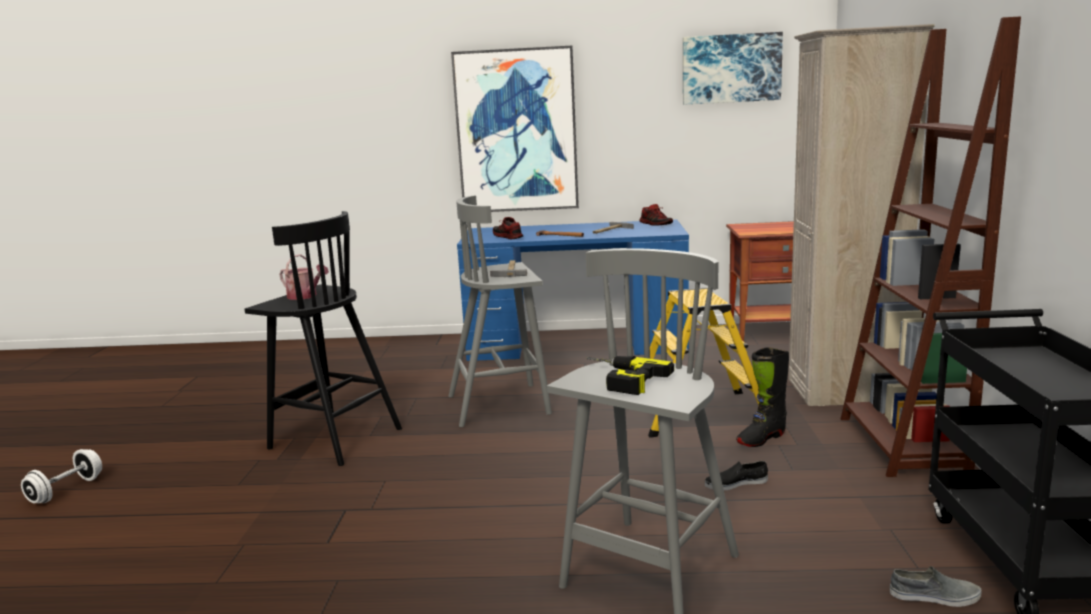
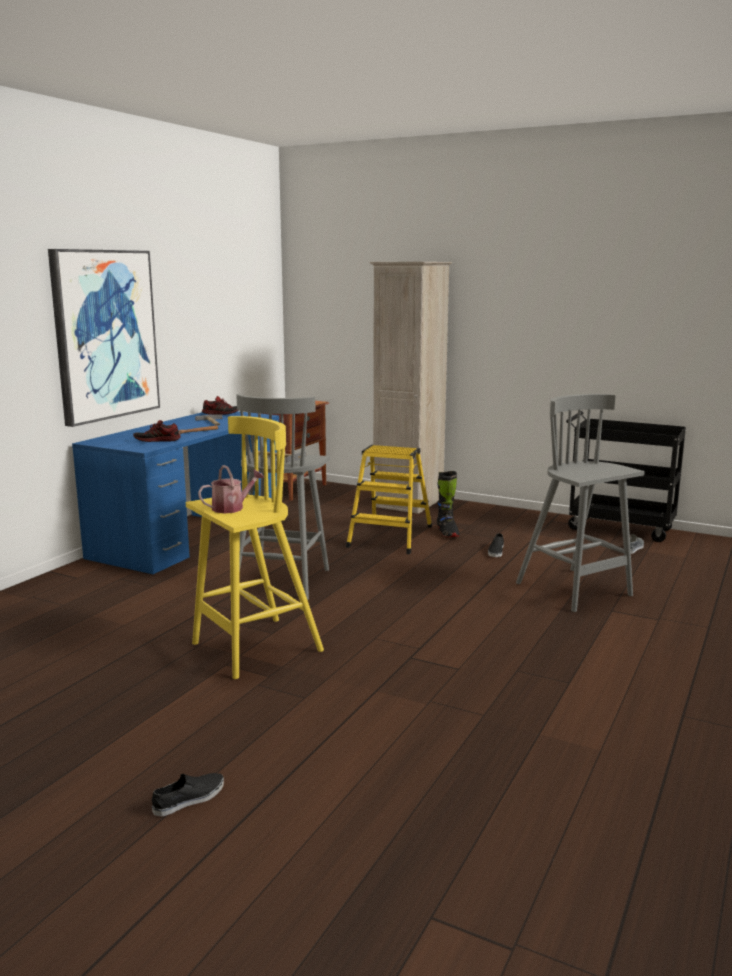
camera: 65 degrees left, 0 degrees up
(66, 491) = (189, 799): white dumbbell -> black shoe
(332, 437) = (253, 648): black stool -> yellow stool
(618, 379) = (585, 471): power drill -> none
(731, 68) = (236, 278): picture -> none
(902, 444) = (491, 512): brown bookcase -> none

